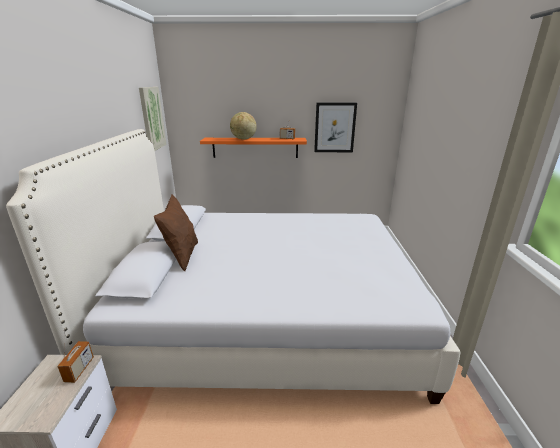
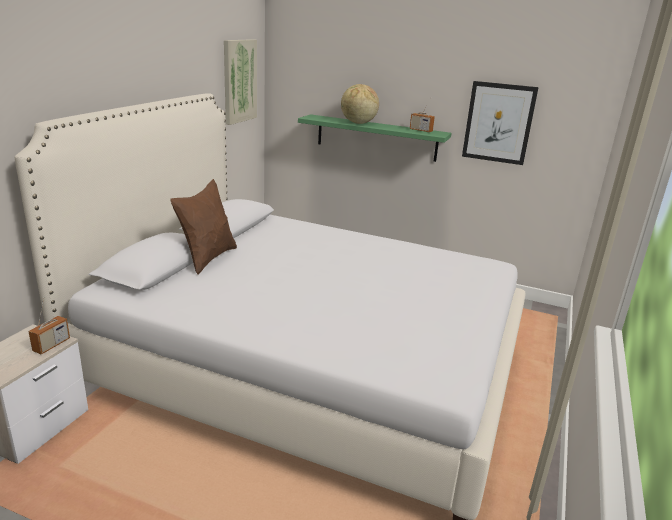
camera: 20 degrees right, 0 degrees up
(255, 147) = (376, 137): orange shelf -> green shelf

